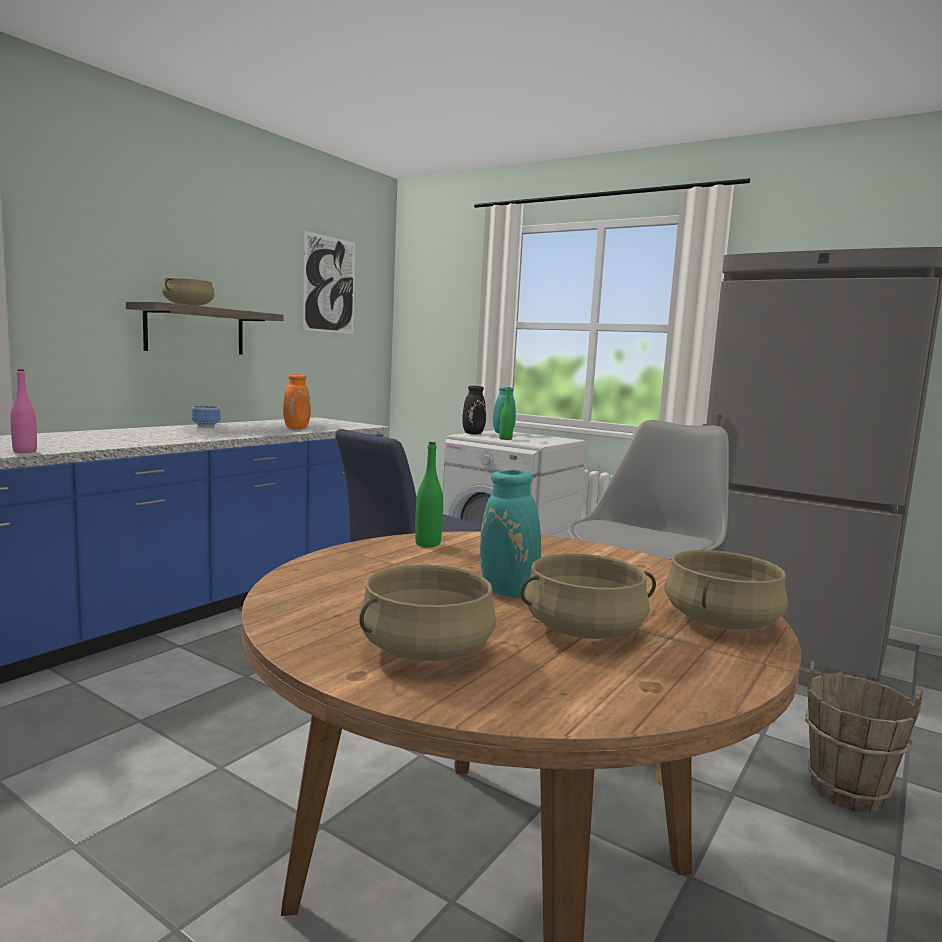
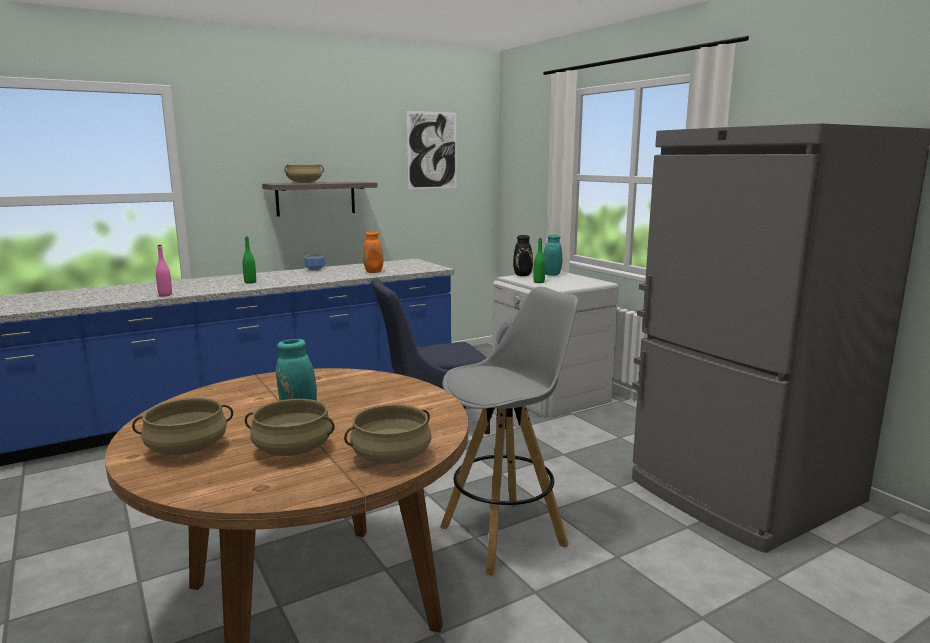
camera: 25 degrees right, 5 degrees up
(427, 544) = (317, 377): green bottle -> green bottle (250, 282)
(846, 790) = (635, 612): brown bucket -> none

